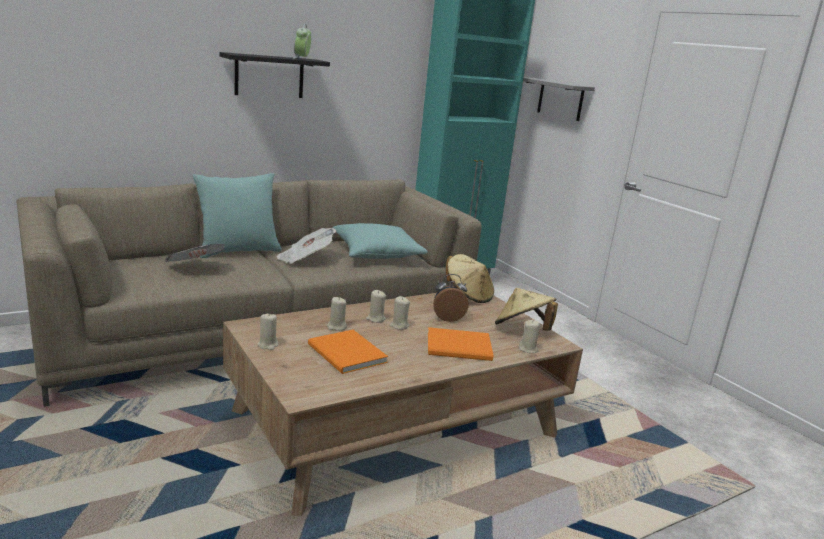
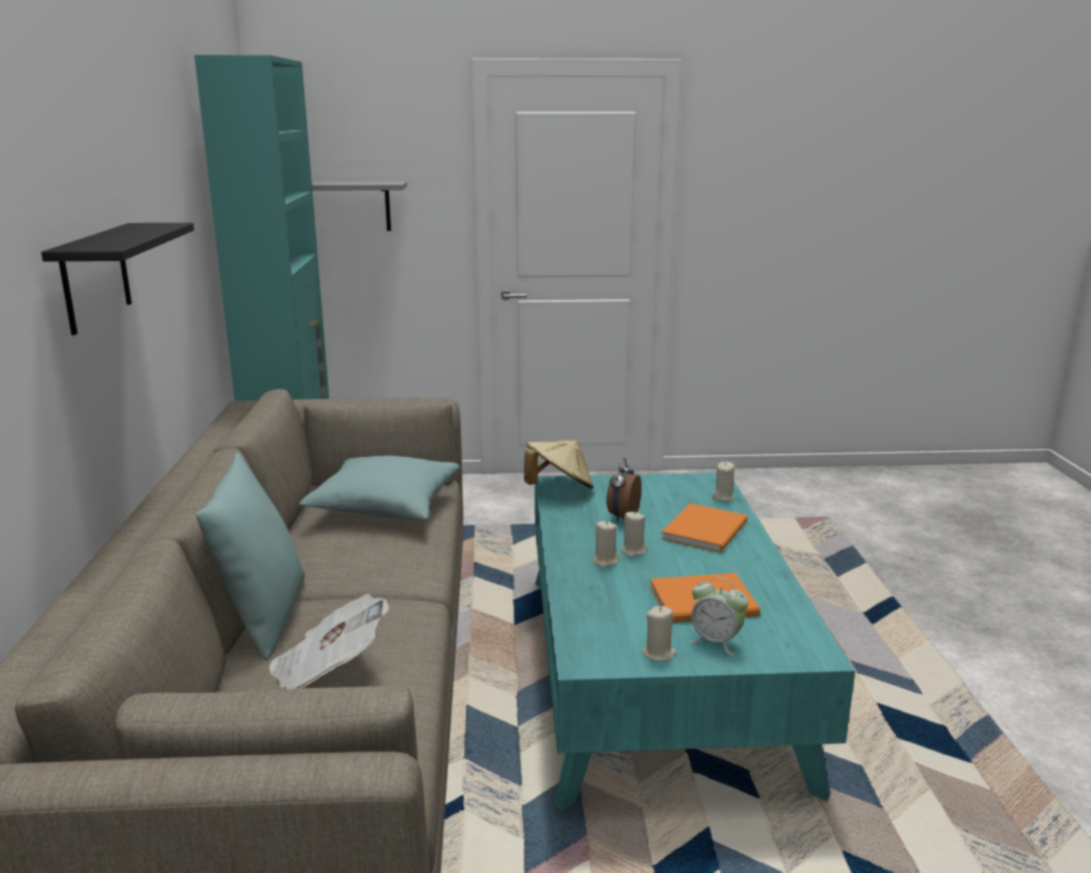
camera: 60 degrees left, 0 degrees up
(302, 59) = (151, 227): alarm clock -> alarm clock (716, 642)
(305, 259) = (359, 565): newspaper -> none
(336, 327) = (619, 592): beige candle -> none
(398, 423) = (656, 671): brown coffee table -> turquoise coffee table
(522, 329) = (672, 486): beige hat -> none

